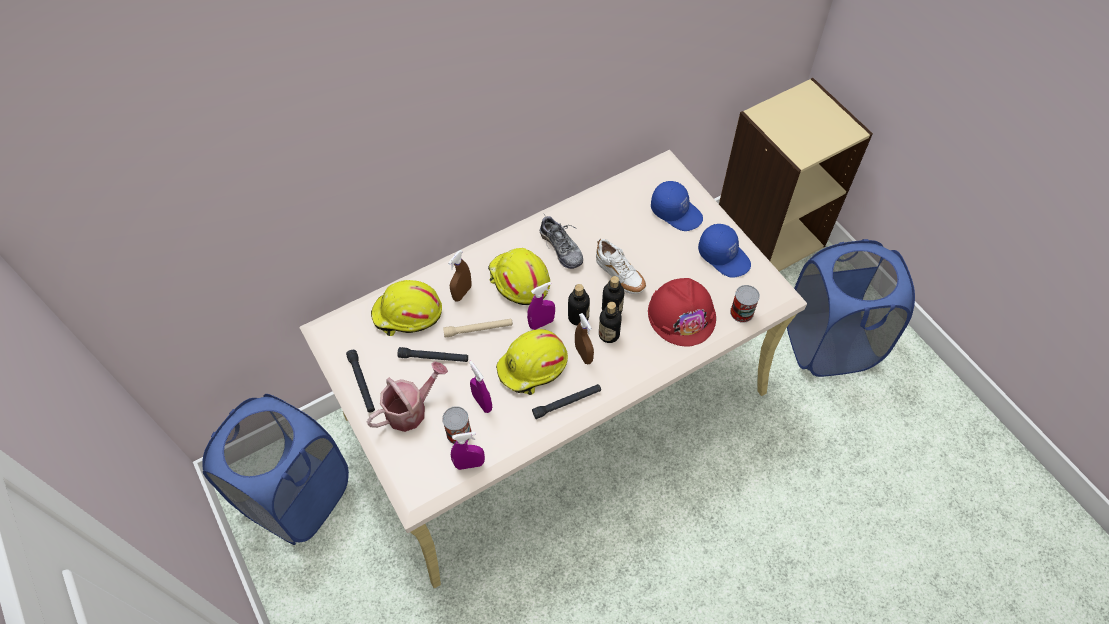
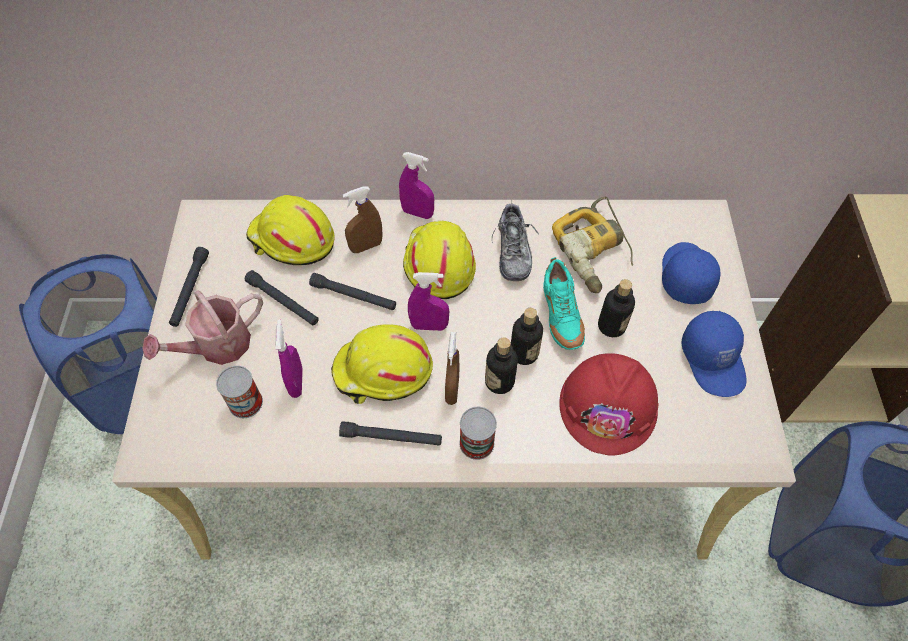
camera: 30 degrees right, 0 degrees up
(411, 409) = (217, 346): watering can -> watering can turned 150 degrees clockwise
(469, 464) = (229, 447): purple spray bottle -> purple spray bottle (417, 213)
(478, 329) = (353, 296): beige flashlight -> black flashlight
(578, 317) = (477, 341): bottle -> bottle (611, 326)
(612, 223) = (595, 252): none -> power drill
(619, 276) = (560, 318): white shoe -> turquoise shoe
(676, 212) = (685, 276): blue cap -> blue cap turned 150 degrees counterclockwise
(741, 312) = (691, 445): can -> can (476, 443)

